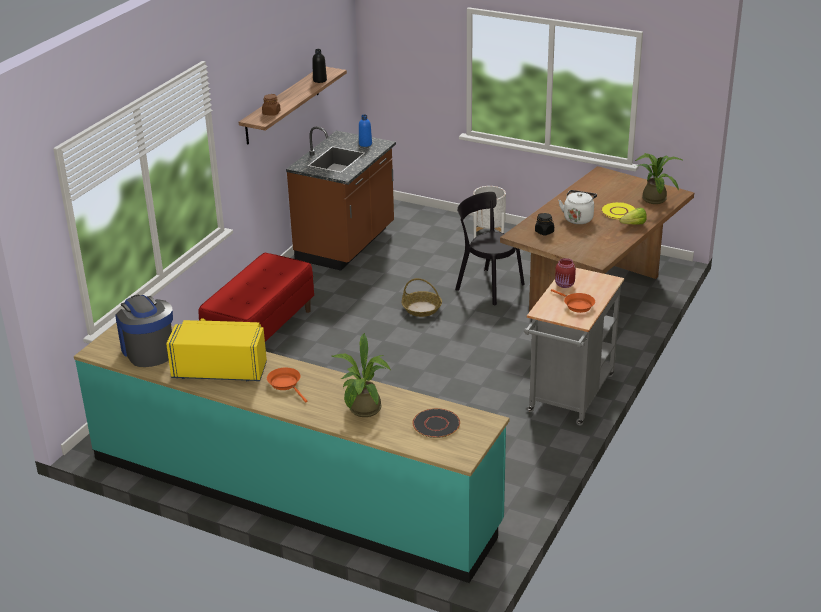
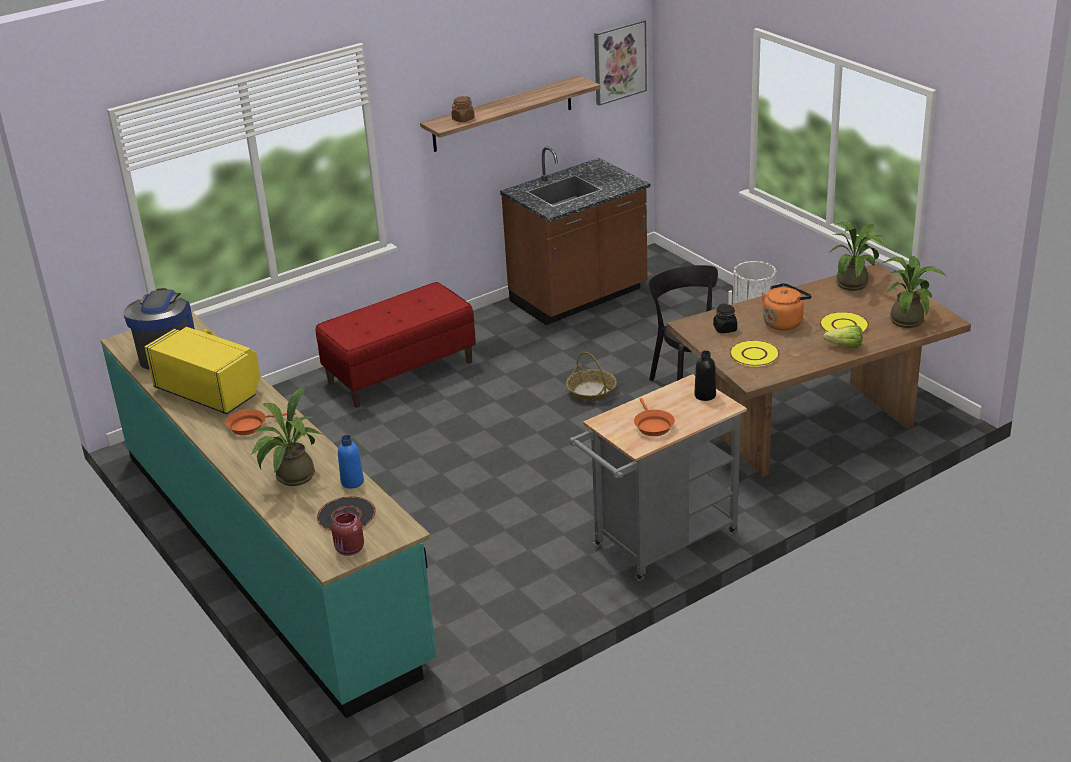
camera: 30 degrees right, 0 degrees up
(286, 384) = (250, 426): orange frying pan -> orange frying pan turned 105 degrees counterclockwise
(320, 80) = (557, 91): black bottle -> black bottle (705, 395)
(341, 50) = (619, 61): none -> picture
(365, 144) = (613, 179): blue bottle -> blue bottle (352, 482)
(564, 285) = (665, 397): red jar -> red jar (349, 550)
(578, 218) = (784, 322): white kettle -> orange kettle
(581, 244) = (754, 354): none -> yellow plate
(596, 182) = (855, 283): none -> potted plant

